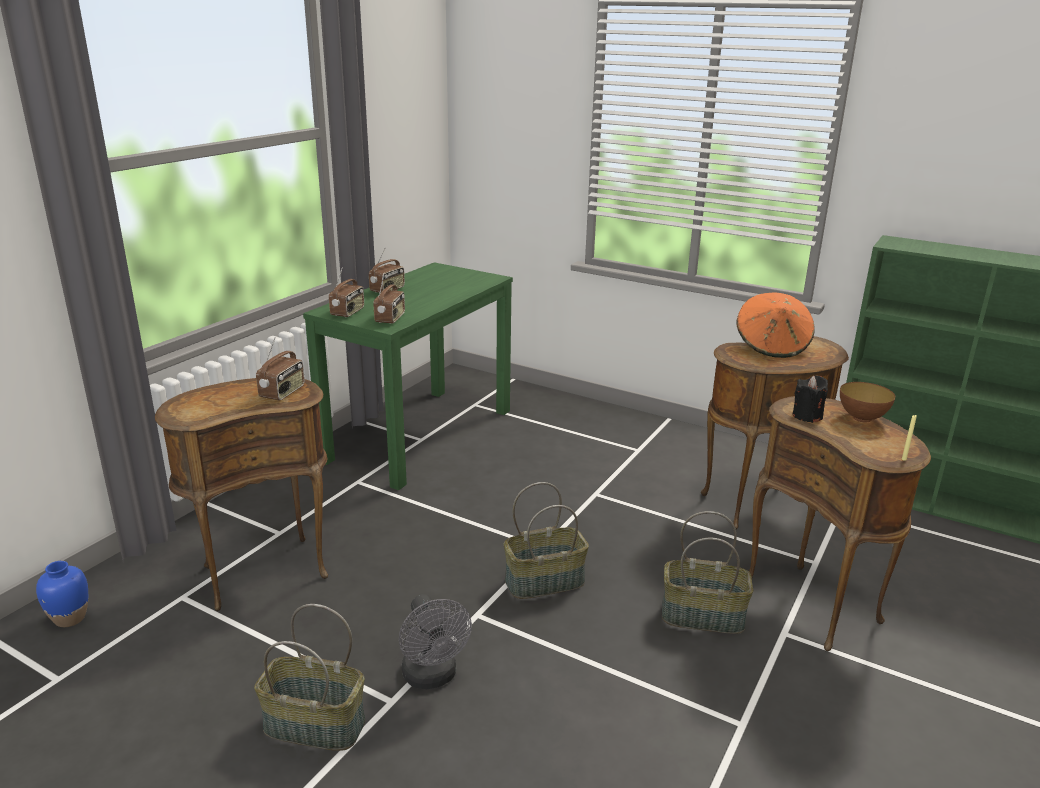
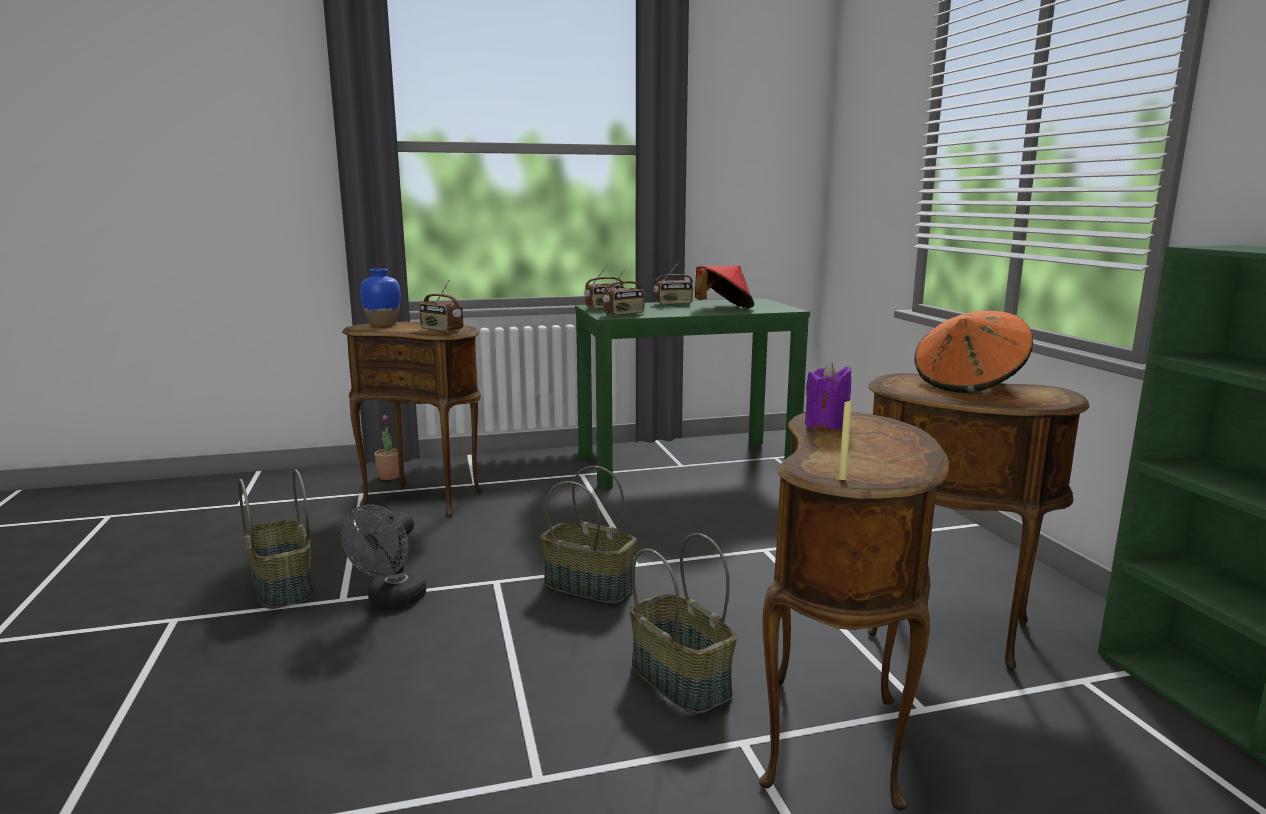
camera: 45 degrees right, 10 degrees down
(69, 618) = (298, 481): blue vase -> blue vase (382, 324)
(171, 564) = (389, 476): none -> potted plant
(283, 393) = (441, 330): radio -> radio turned 60 degrees clockwise
(445, 288) = (723, 309): none -> red hat
(807, 416) = (826, 425): black candle -> purple candle
(862, 418) = (901, 443): bowl -> none

